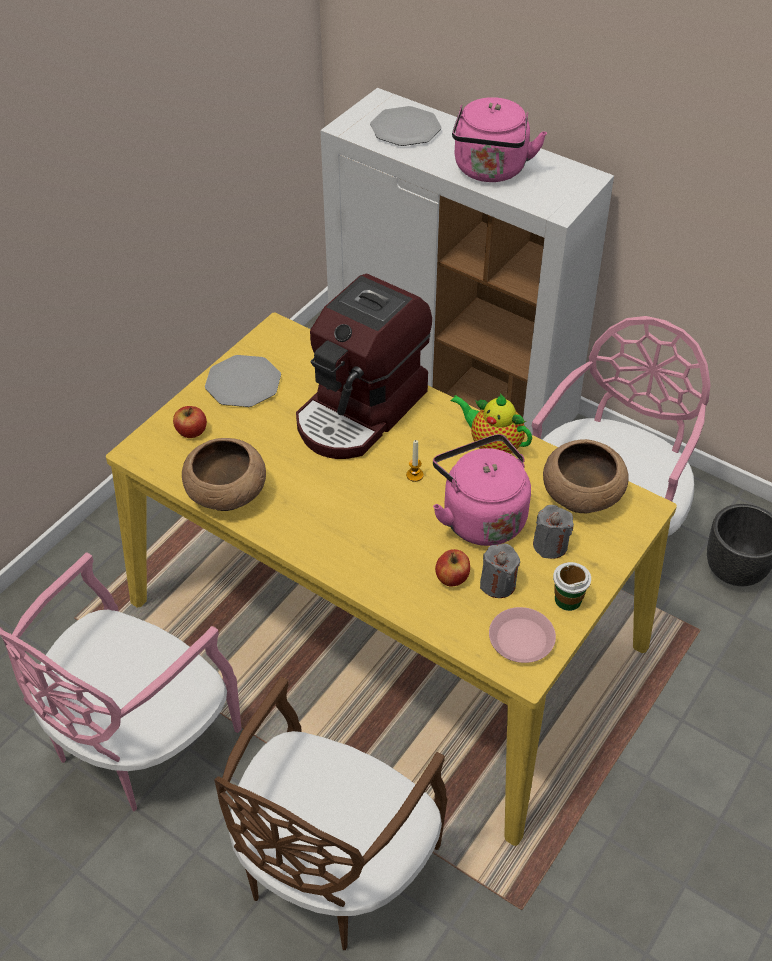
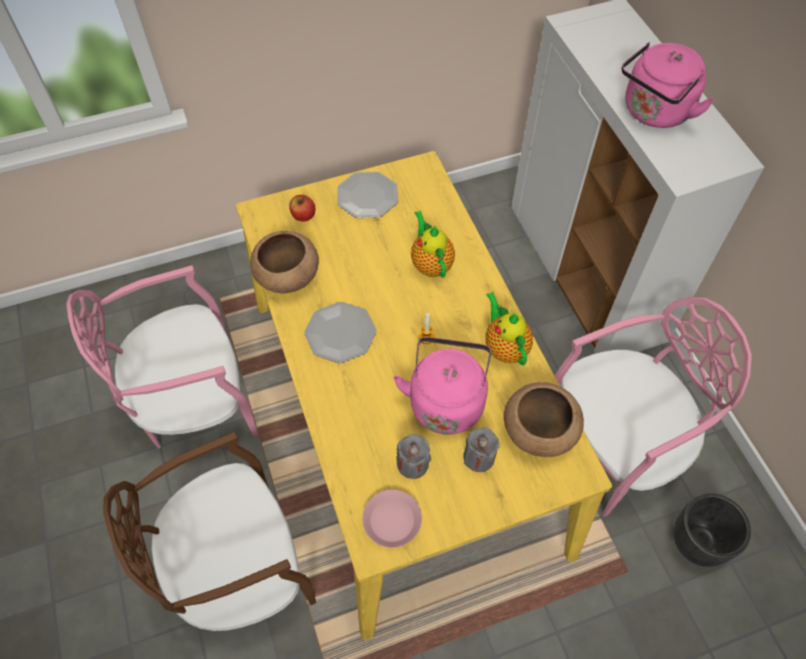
camera: 35 degrees right, 10 degrees up
(361, 411) = (431, 263): coffee machine -> teapot
(405, 128) = (615, 43): plate -> plate (340, 333)
(452, 577) = (384, 437): apple -> none
(568, 599) = (454, 511): cup -> none

